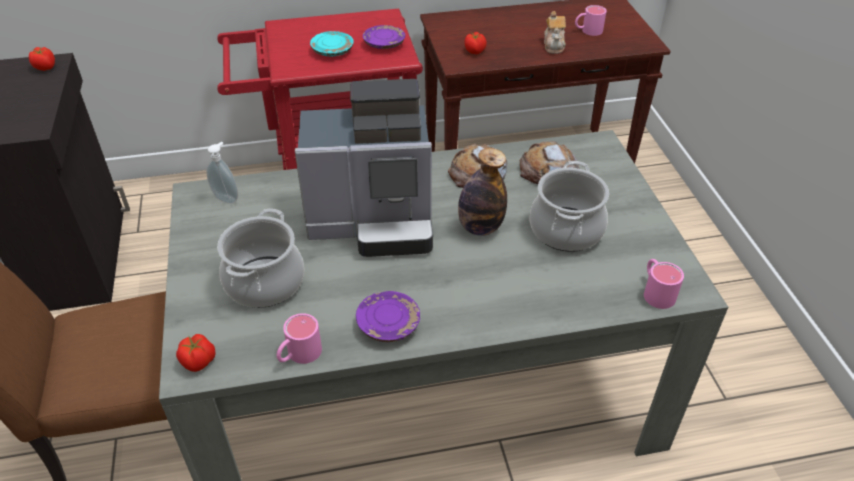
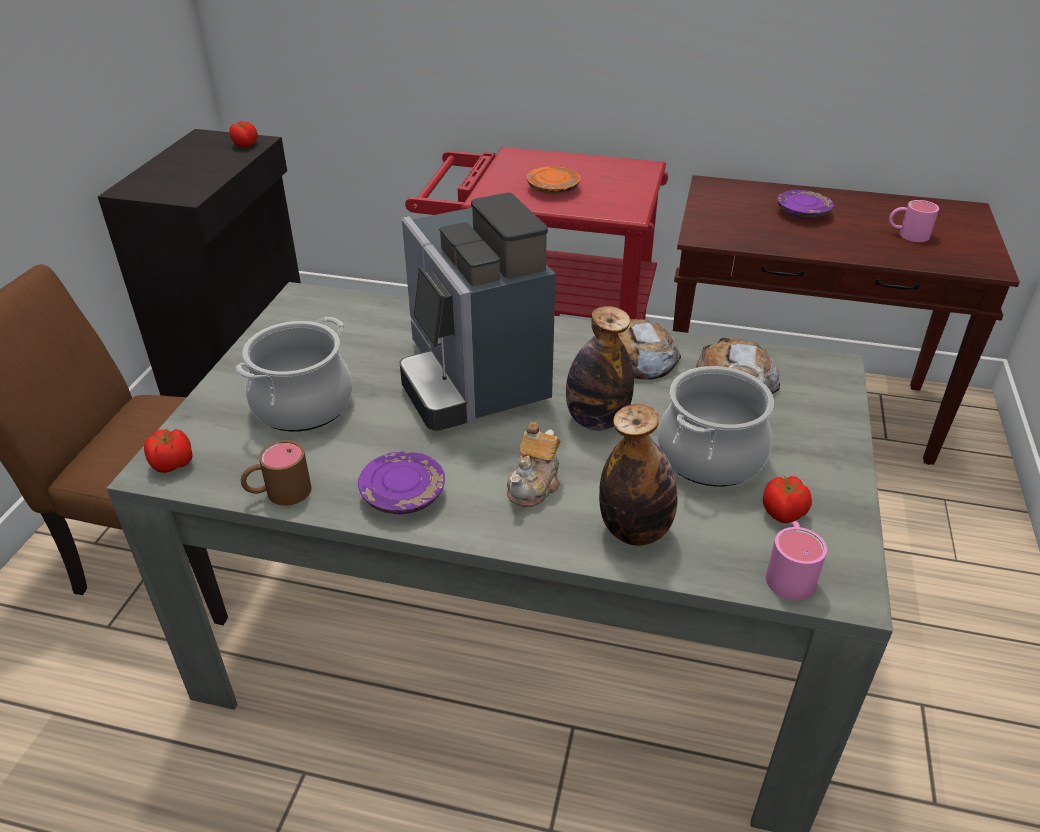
camera: 25 degrees right, 5 degrees down
(227, 198) = (331, 309): soap dispenser -> none
(298, 355) = (278, 493): pink mug -> brown mug
(332, 51) = (553, 189): turquoise plate -> orange plate
(375, 222) = (472, 378): coffee machine -> coffee machine turned 45 degrees clockwise
(384, 44) = (619, 194): purple plate -> purple plate (802, 213)
(475, 51) = (734, 227): tomato -> tomato (783, 513)
(553, 296) = (635, 530): none -> bottle
(554, 45) = (847, 241): teapot -> teapot (535, 485)

